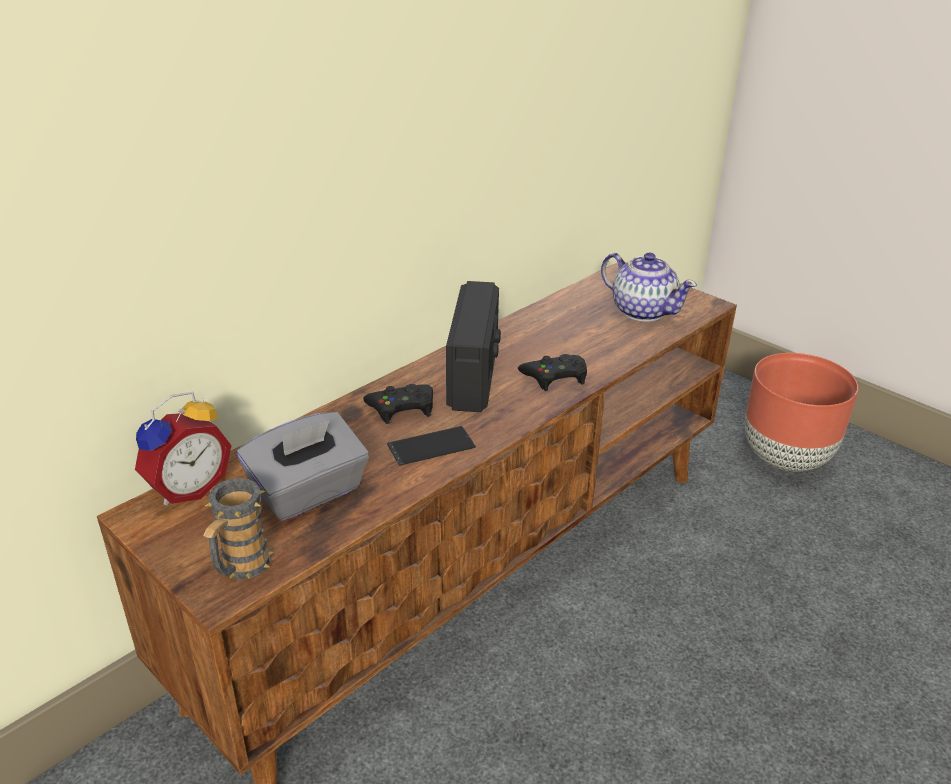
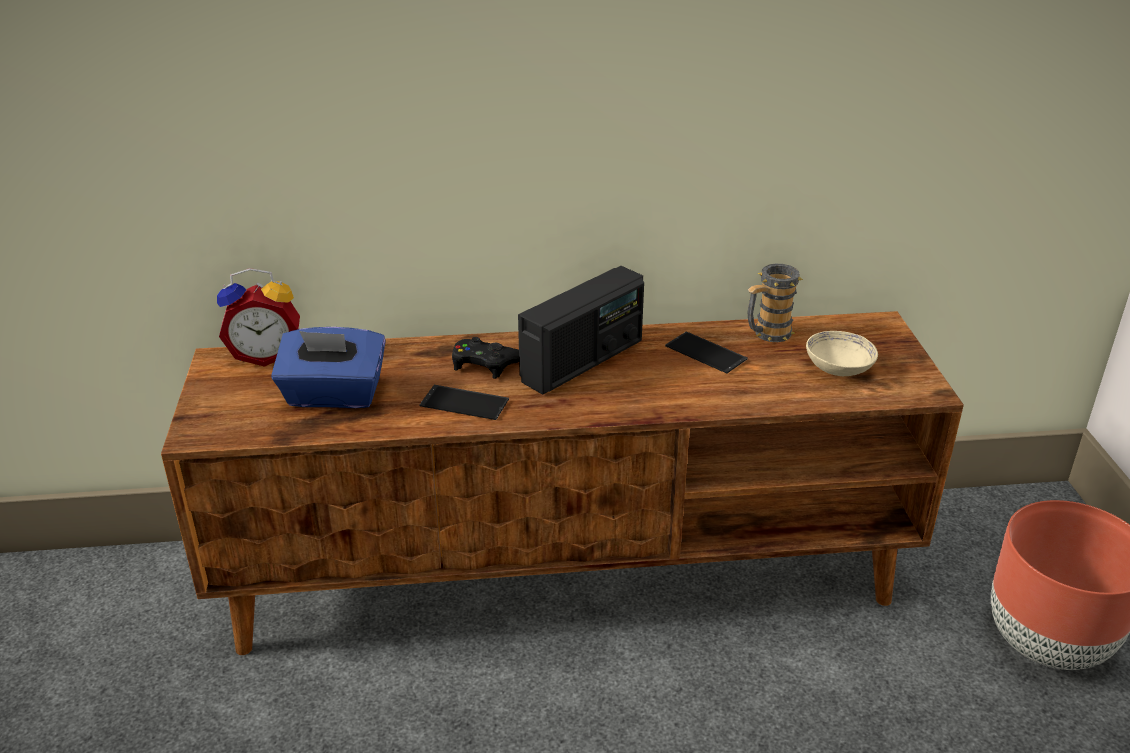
camera: 40 degrees right, 0 degrees up
(240, 568) = (226, 425): mug -> mug (767, 334)
(309, 492) = (333, 395): grey tissue box -> blue tissue box
(548, 333) = (705, 353): none -> phone
(555, 377) = (652, 393): black game controller -> none
(642, 311) = (838, 369): teapot -> beige bowl

